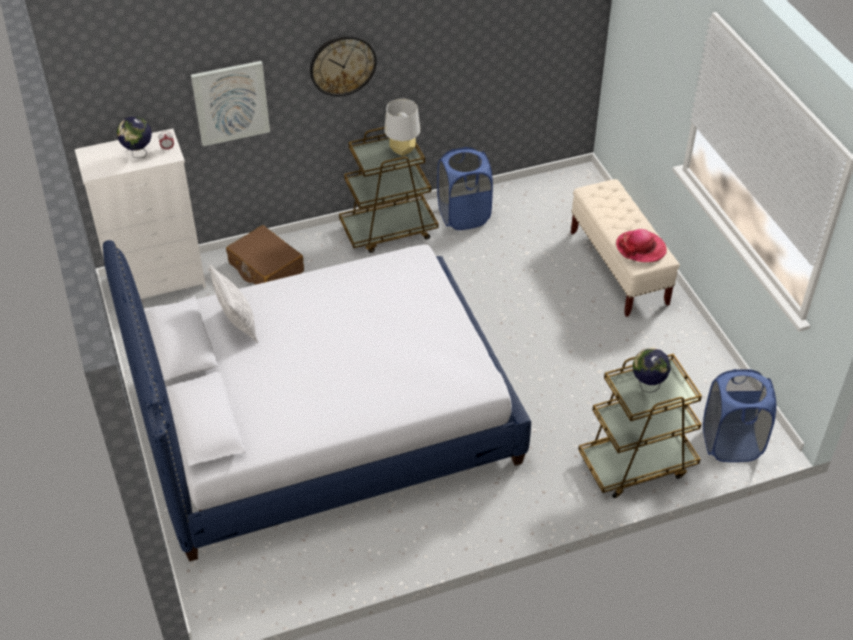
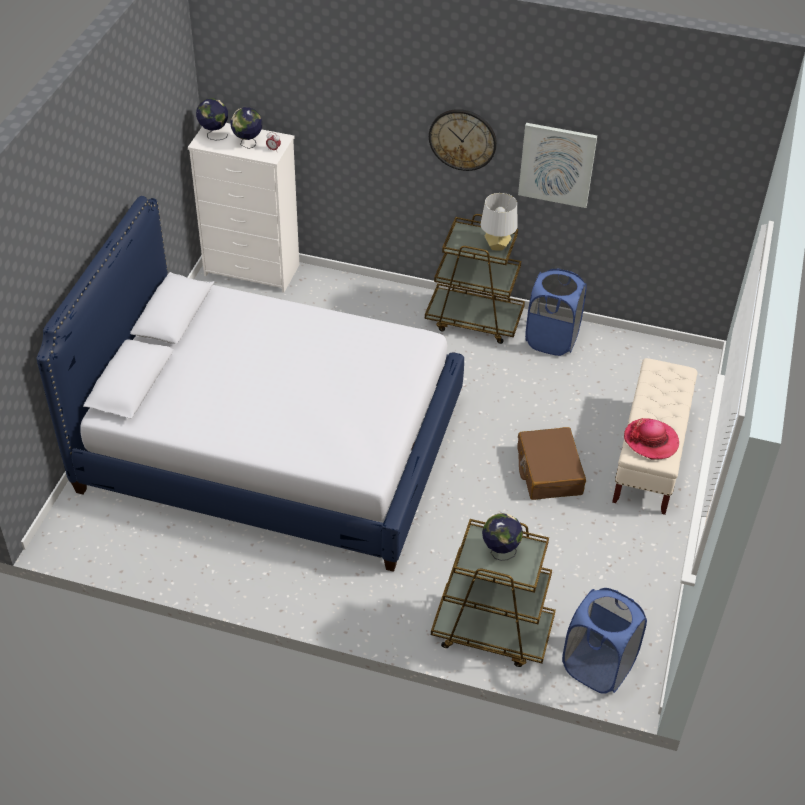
camera: 35 degrees right, 0 degrees up
(97, 160) = (214, 135): none -> globe
(231, 102) = (351, 133): picture -> picture (557, 164)
(237, 324) = (228, 321): pillow -> none
(265, 267) = (344, 300): brown suitcase -> brown suitcase (548, 471)

